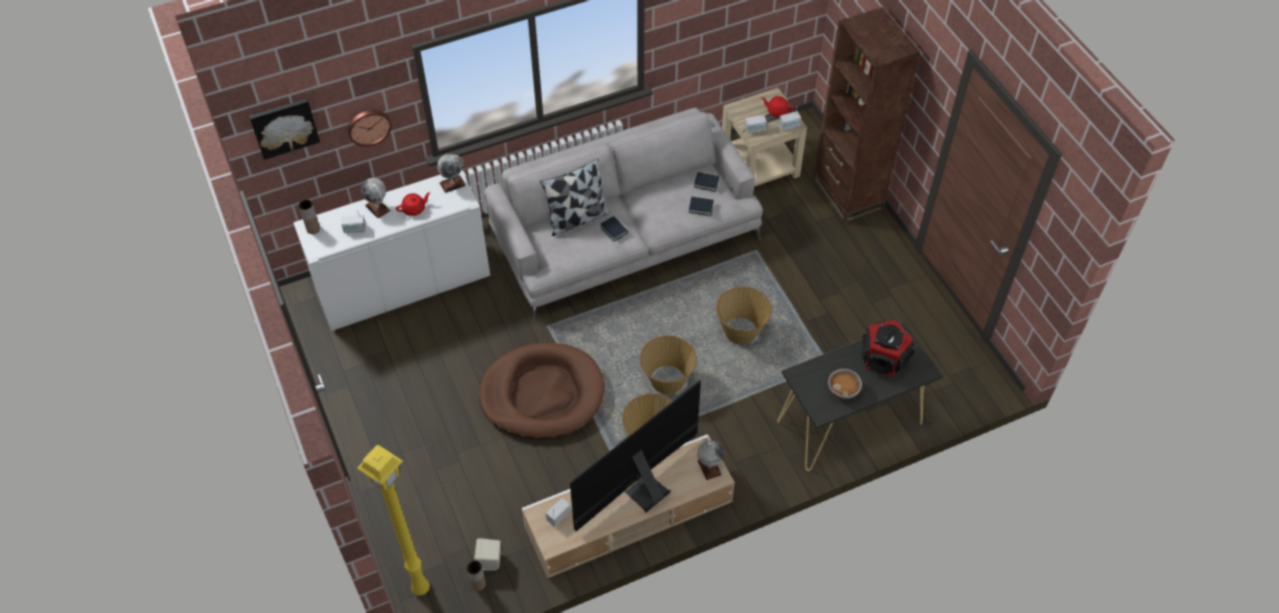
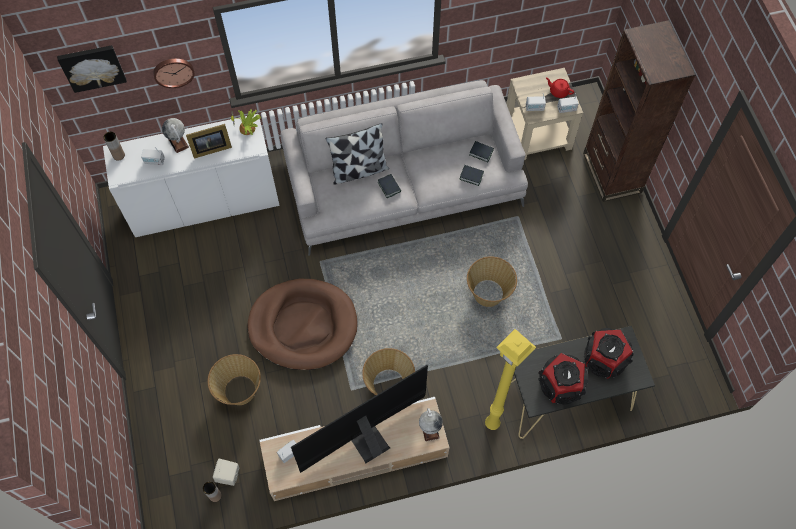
camera: 10 degrees right, 10 degrees up
(414, 209) = (210, 148): red teapot -> picture frame
(419, 589) = (165, 491): yellow floor lamp -> yellow floor lamp (491, 423)
(452, 184) = (248, 129): globe -> potted plant
(667, 381) = (414, 331): basket -> basket (239, 391)
(843, 390) = (561, 384): bowl -> speaker

